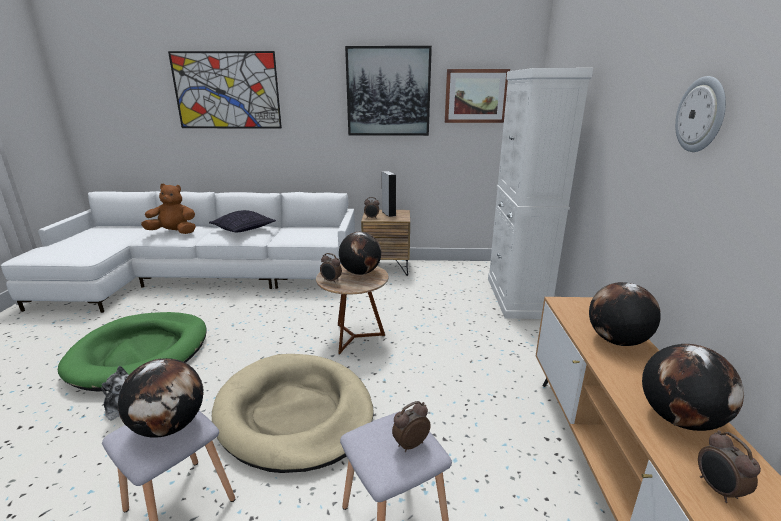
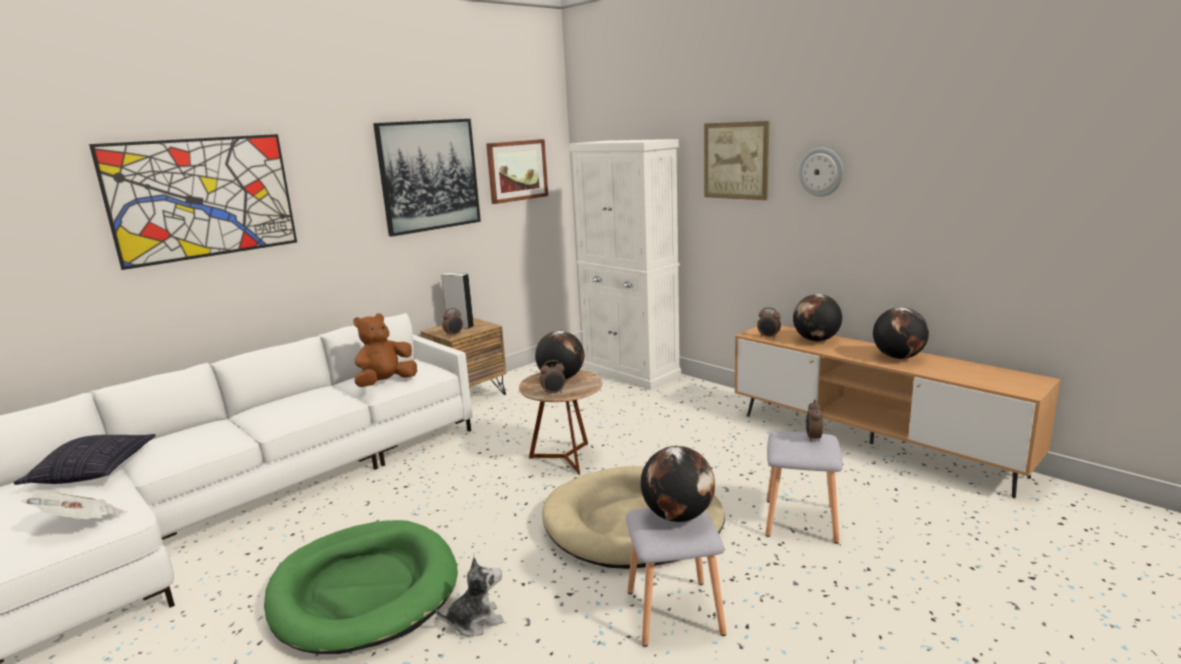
camera: 45 degrees left, 5 degrees down
(77, 252) = (82, 523): none -> newspaper
(174, 232) = (194, 441): brown plush toy -> brown plush toy (385, 383)
(243, 229) = (303, 400): pillow -> pillow (93, 472)
(630, 95) = (736, 160): none -> picture
(717, 489) = (948, 371): alarm clock -> alarm clock (768, 337)

